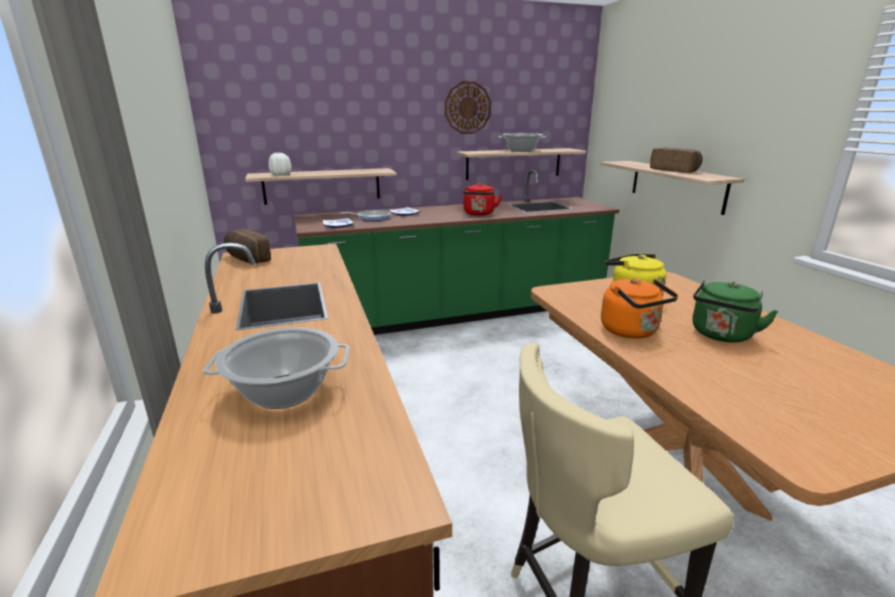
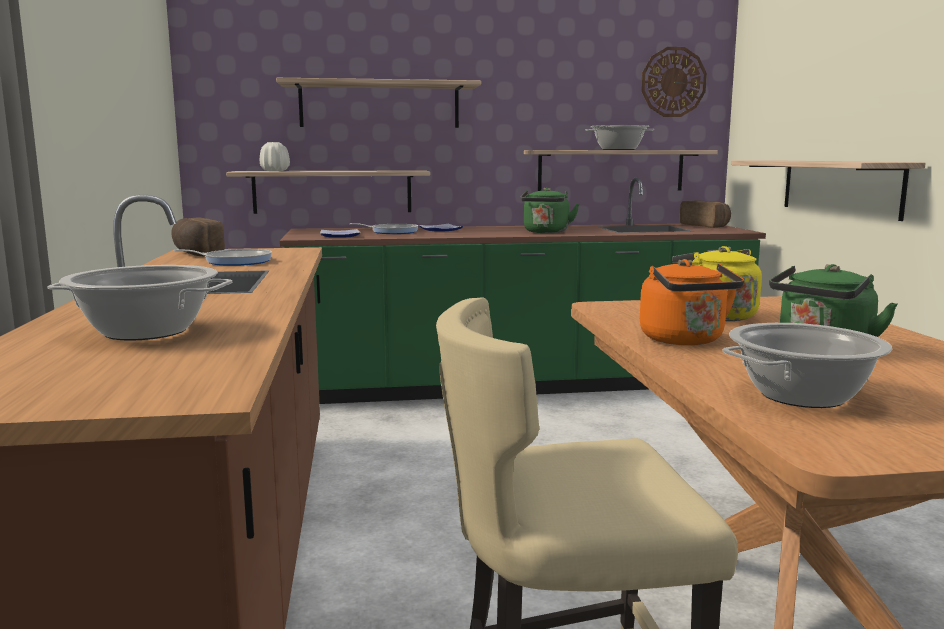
camera: 10 degrees right, 10 degrees down
(284, 270) = (234, 261): none -> frying pan
(353, 121) = (379, 105): none -> shelf
(467, 108) = (540, 90): wall clock -> wall clock (673, 82)
(479, 214) = (546, 232): red kettle -> green kettle
(674, 170) = (829, 161): bread -> bread (706, 225)
(744, 394) = (802, 396): none -> cooking pot

